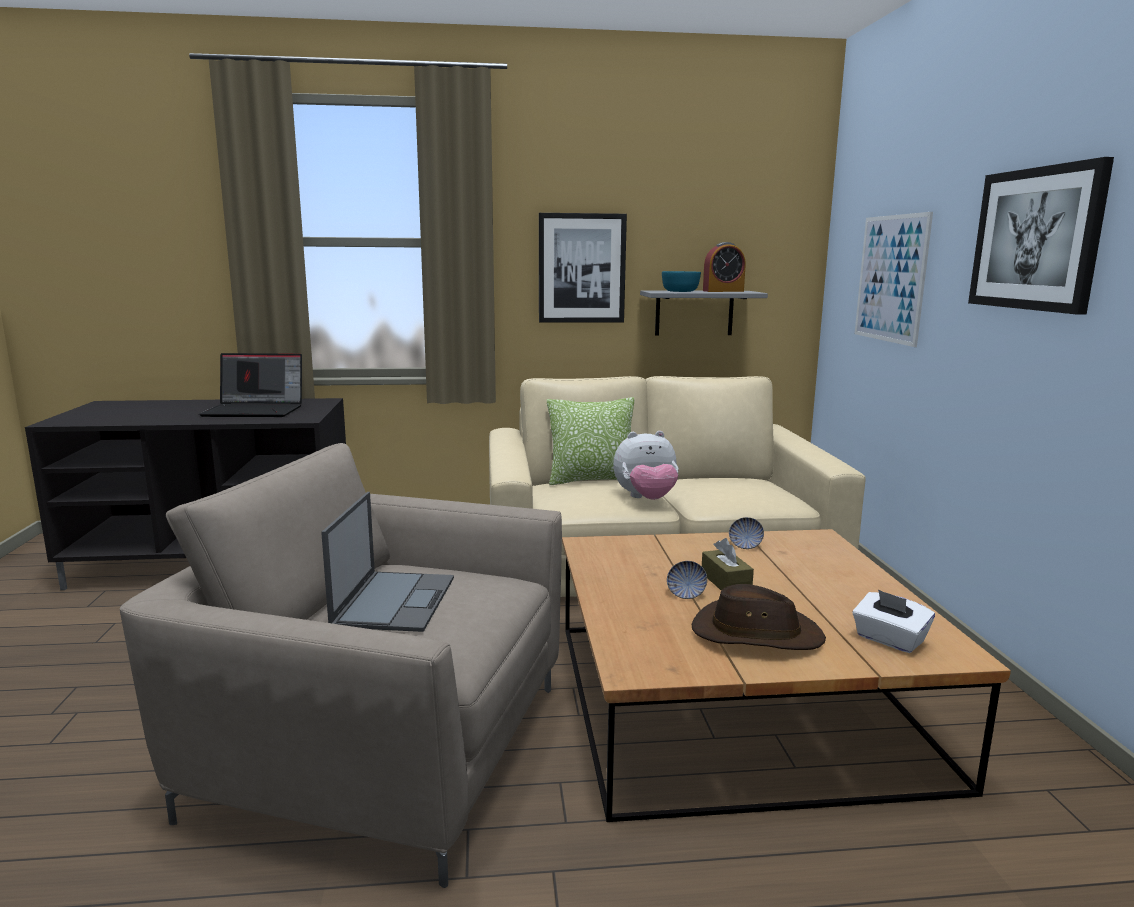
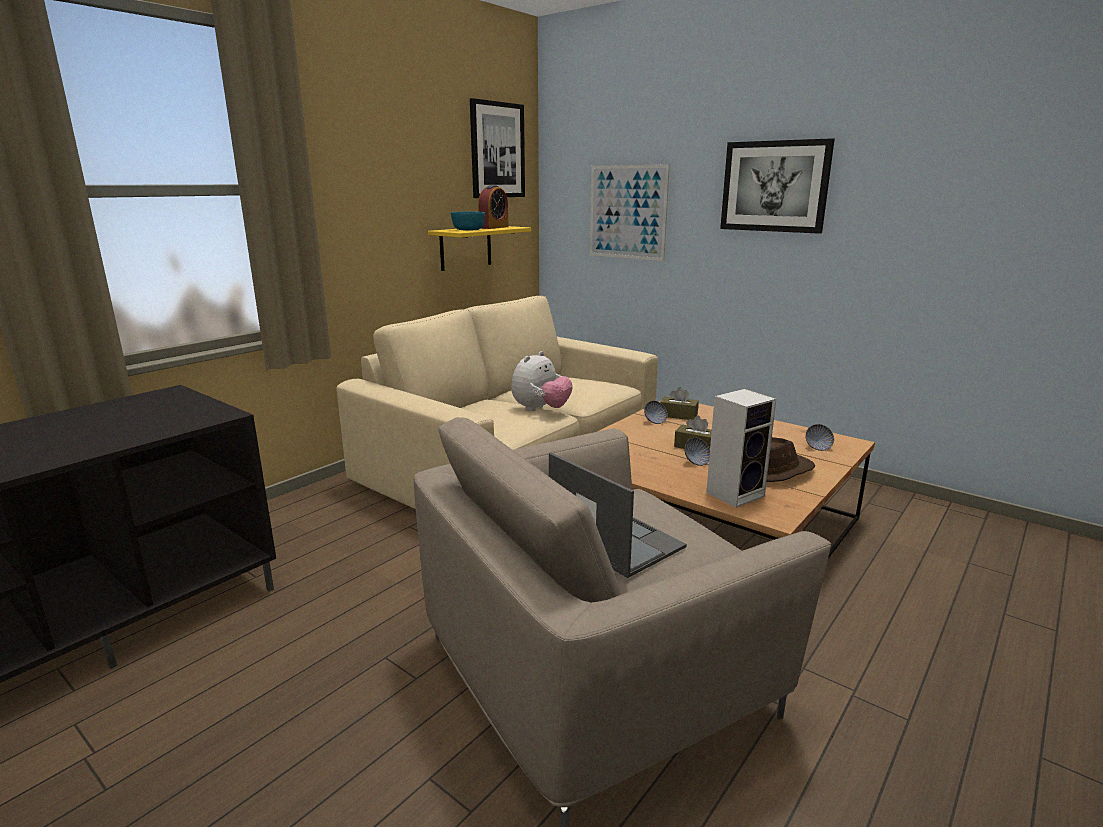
camera: 45 degrees left, 5 degrees up
(256, 410) = (121, 422): laptop -> none
(581, 268) = (381, 212): picture -> picture (497, 150)
(592, 480) = (463, 408): pillow -> none
(648, 634) = (735, 493): none -> speaker
(694, 313) = (465, 248): grey shelf -> yellow shelf
(790, 549) = (678, 415): none -> brown tissue box
(889, 640) = (818, 447): white tissue box -> bowl

